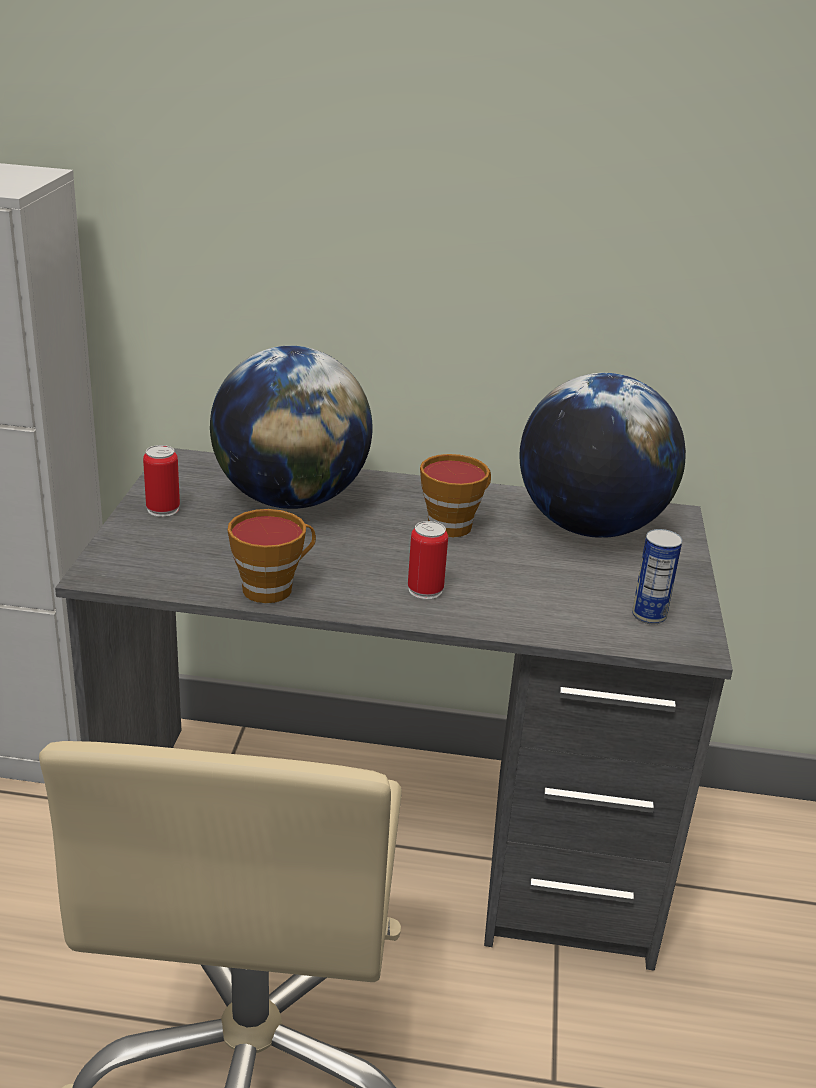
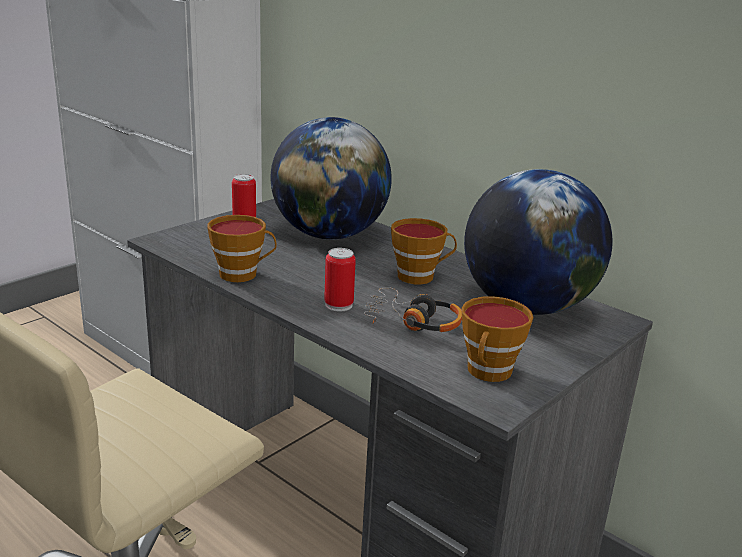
camera: 35 degrees right, 5 degrees down
(517, 584) = (412, 322): none -> headphones
(649, 616) = (488, 373): can -> cup

